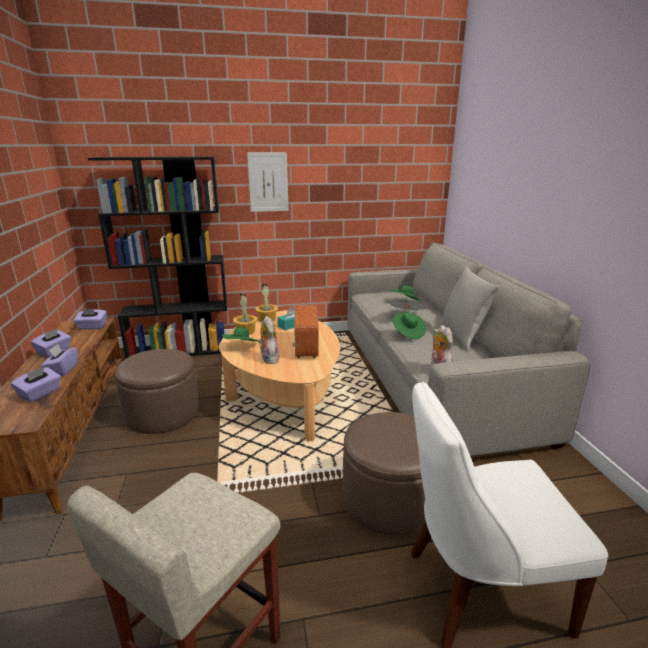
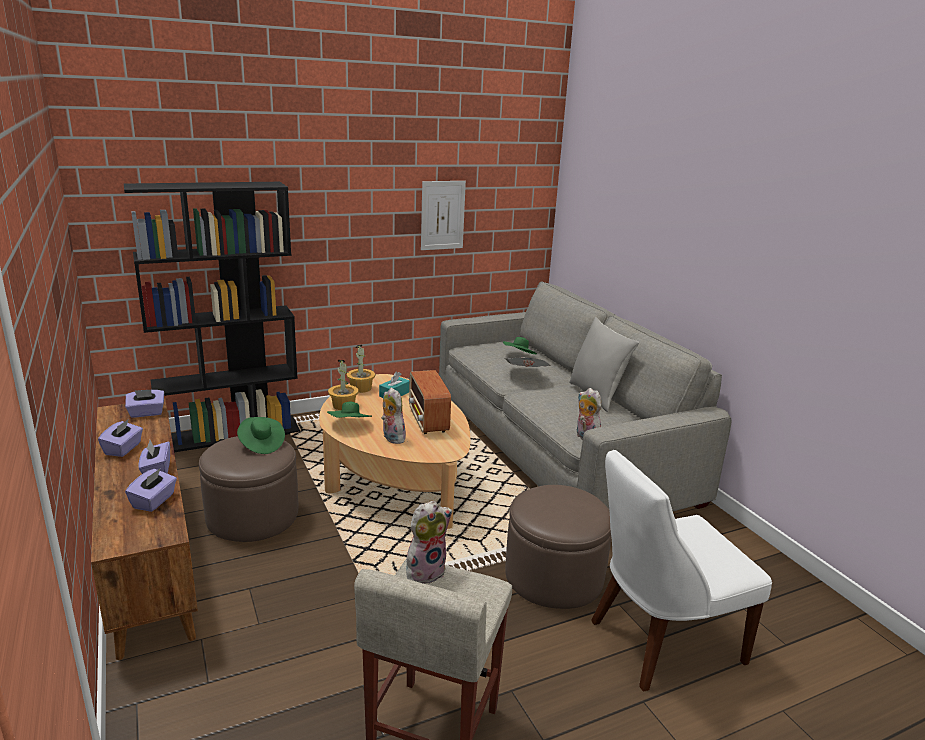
camera: 15 degrees left, 0 degrees up
(197, 490) = (426, 571): none -> plush toy
(268, 182) = (344, 212): picture -> picture (442, 215)
(408, 333) = (537, 395): green hat -> green hat (261, 444)

